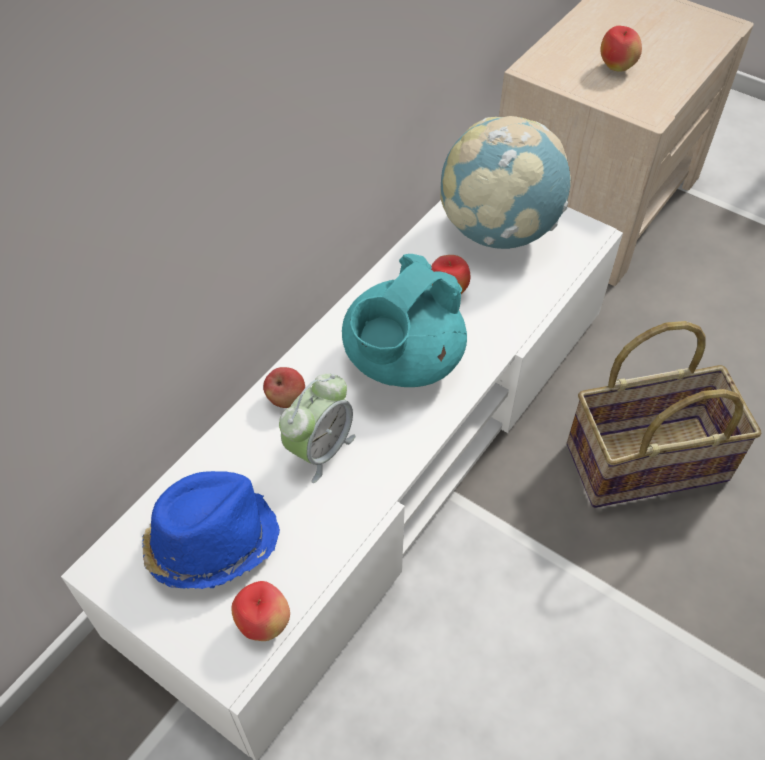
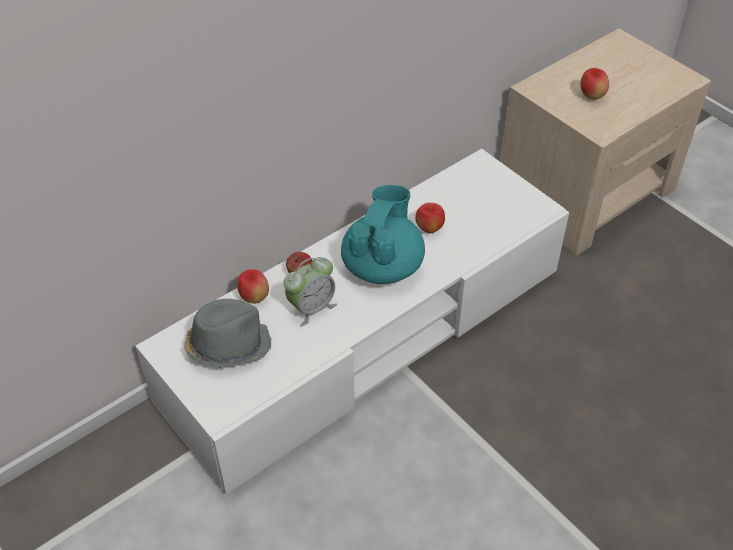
camera: 15 degrees right, 5 degrees down
(211, 541) = (228, 345): blue hat -> grey hat
(264, 623) = (245, 397): apple -> apple (254, 298)
(402, 361) = (383, 266): turquoise teapot -> turquoise teapot turned 150 degrees clockwise
(498, 231) = (480, 195): globe -> none
(646, 460) = (552, 376): basket -> none

